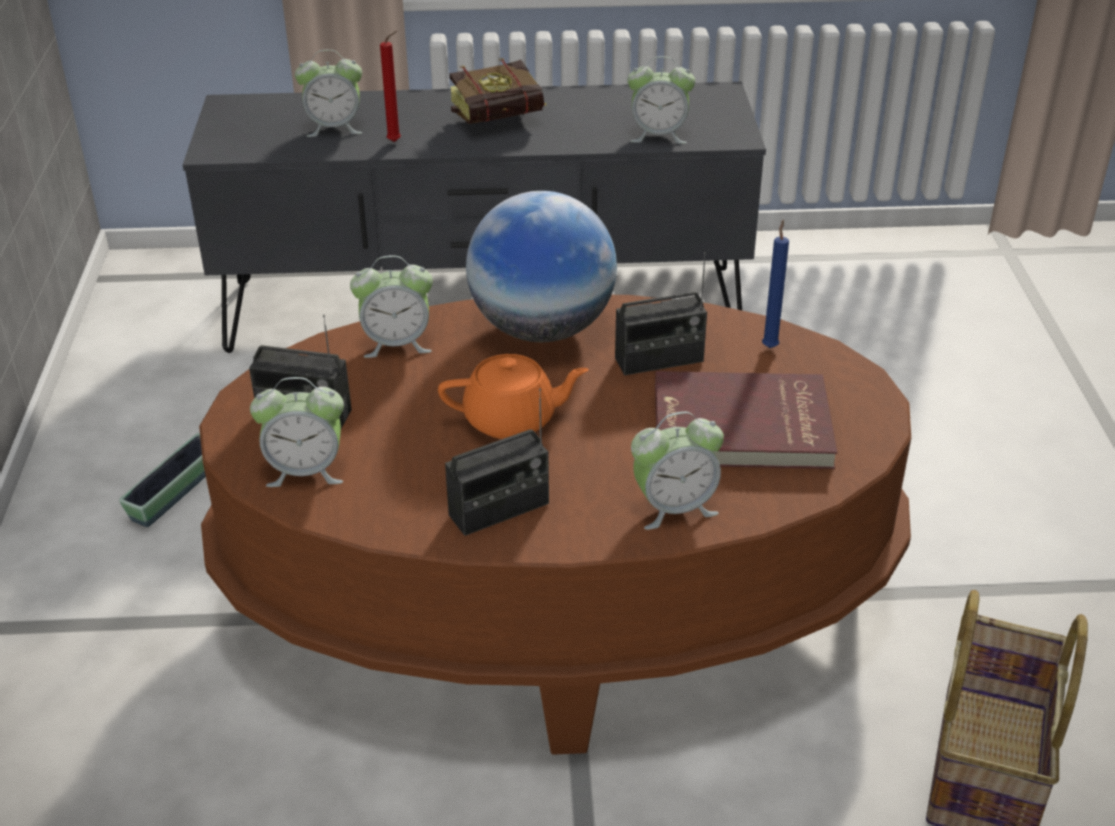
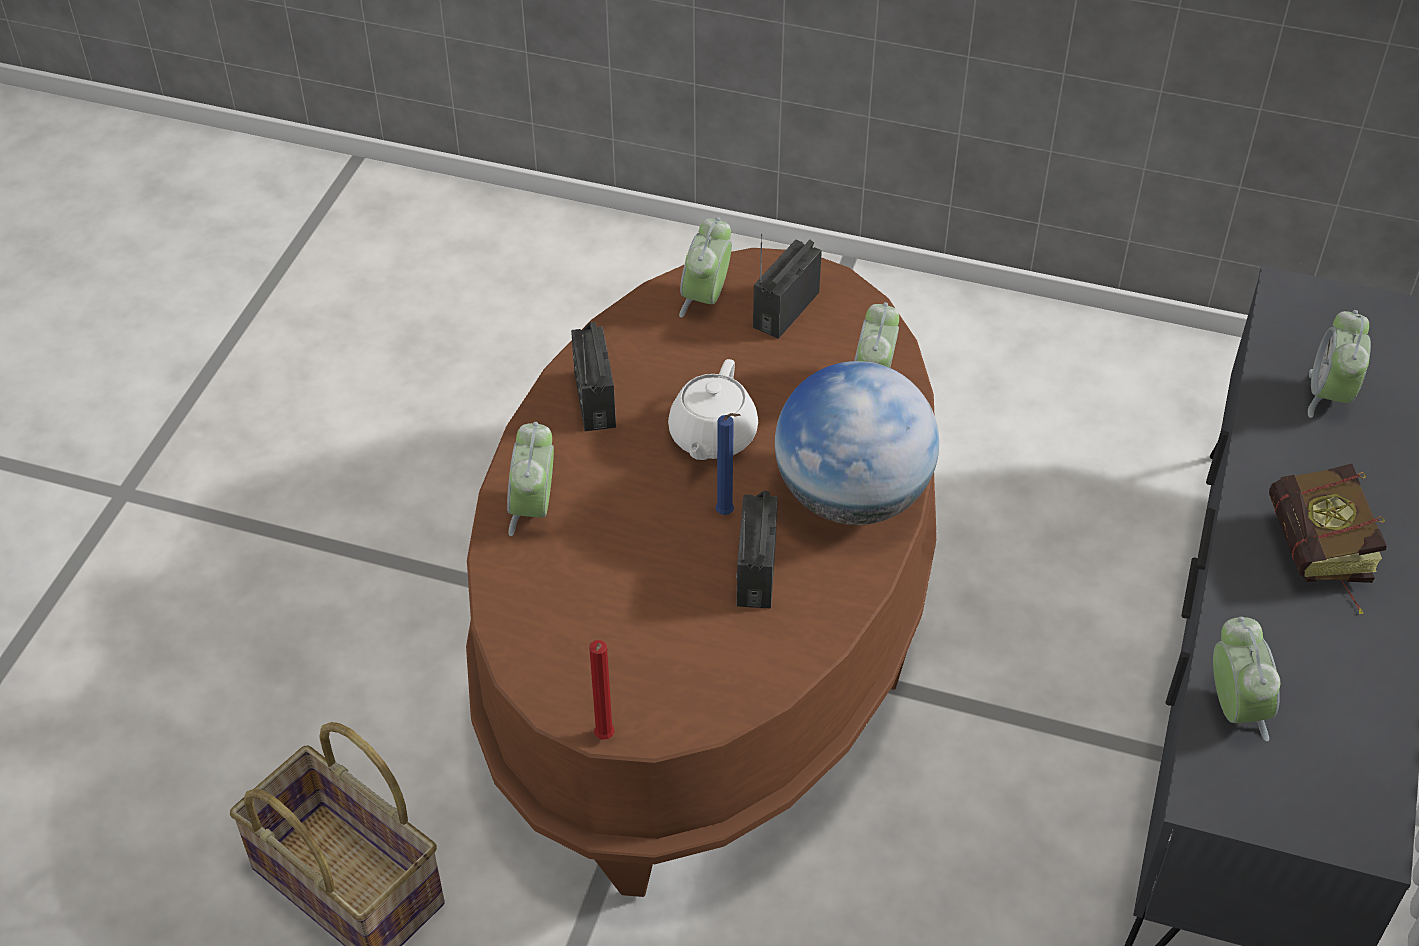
camera: 110 degrees right, 10 degrees up
(176, 492) = (977, 392): planter -> none
(396, 141) = (1278, 443): red candle -> red candle (604, 739)
(512, 419) = (711, 437): orange teapot -> white teapot
(658, 135) = (1235, 709): alarm clock -> alarm clock turned 150 degrees clockwise
(741, 428) = (615, 596): red book -> none
(770, 346) = (738, 673): blue candle -> blue candle (727, 514)

